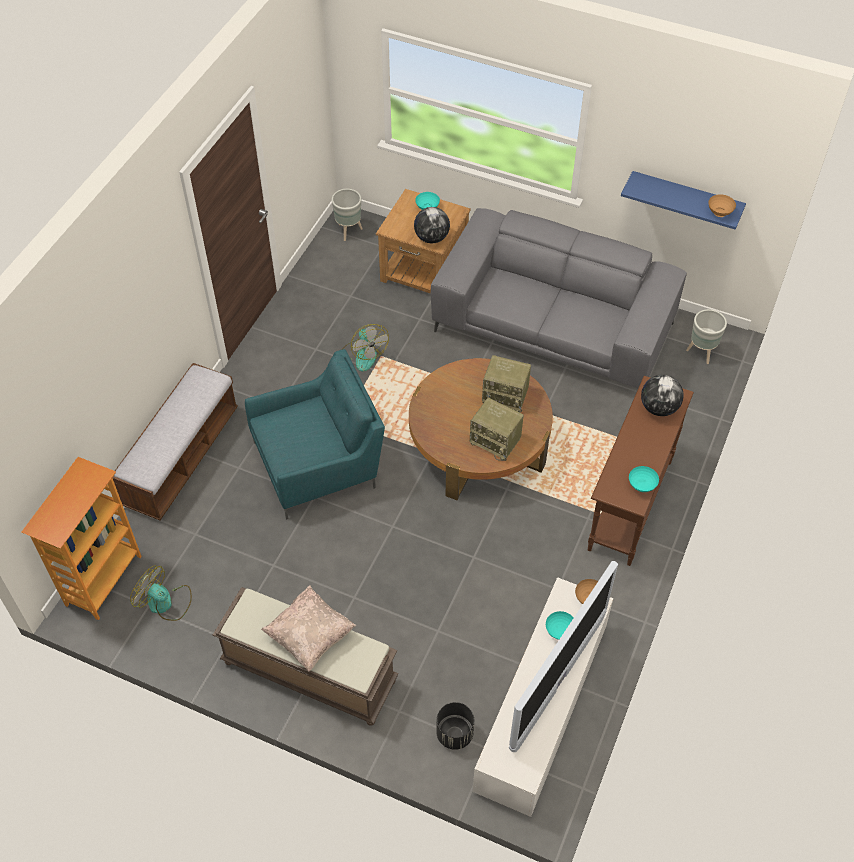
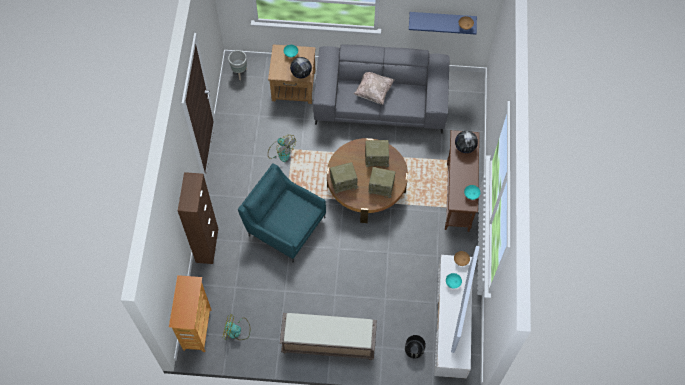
camera: 20 degrees left, 10 degrees up
(182, 457) = (207, 245): bench -> brown cabinet
(310, 636) = (331, 328): beige pillow -> beige pillow (373, 92)
(319, 463) = (284, 224): turquoise armchair -> turquoise armchair turned 105 degrees counterclockwise
(435, 416) = (344, 182): none -> radio
(702, 353) = (465, 94): grey planter -> none

